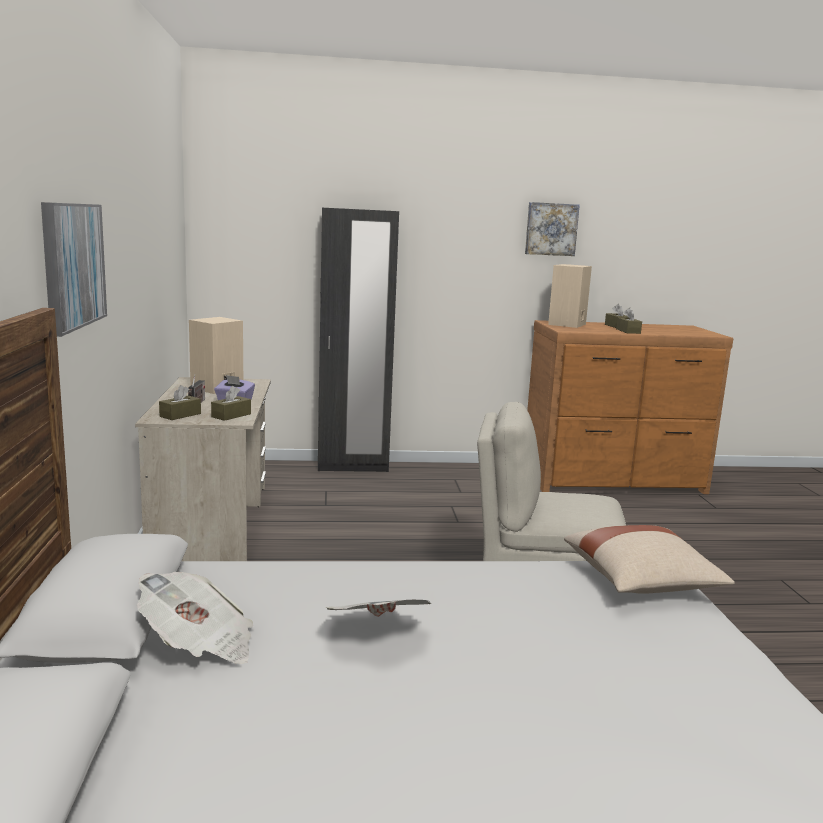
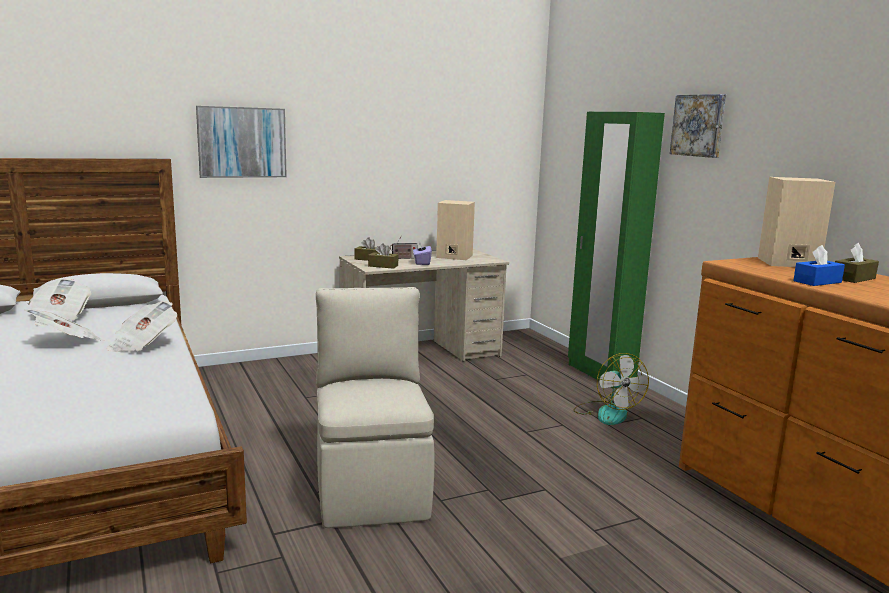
camera: 70 degrees right, 0 degrees up
(352, 467) = (600, 374): black wardrobe -> green wardrobe
(419, 579) = (143, 344): none -> newspaper
(437, 486) = (607, 412): none -> fan
(551, 229) = (825, 129): picture -> picture (699, 125)
(628, 331) = (817, 282): brown tissue box -> blue tissue box
(642, 583) = (146, 401): beige pillow -> none

